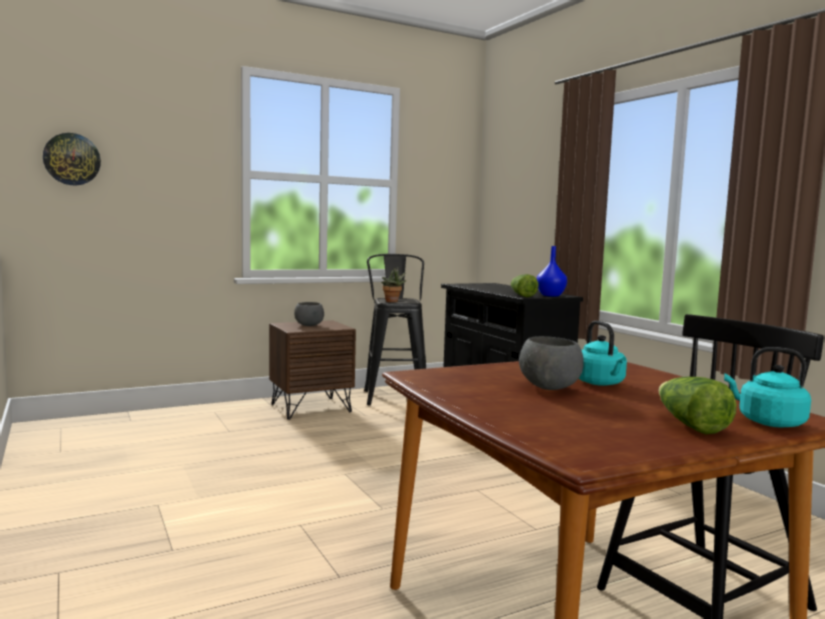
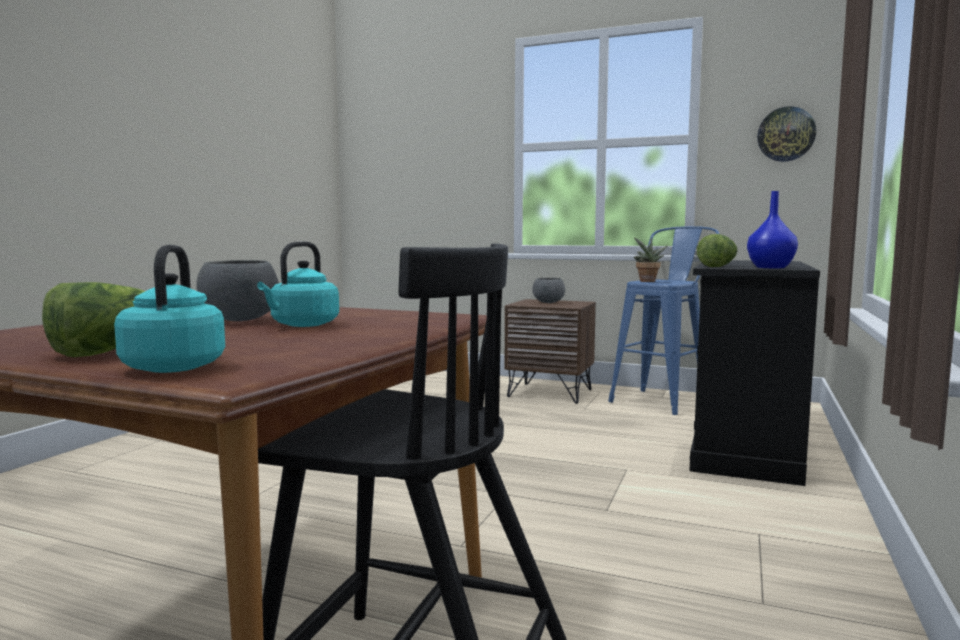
camera: 50 degrees right, 0 degrees up
(72, 159) = (382, 151): wall clock -> wall clock (786, 134)
(394, 395) = (663, 400): black stool -> blue stool

